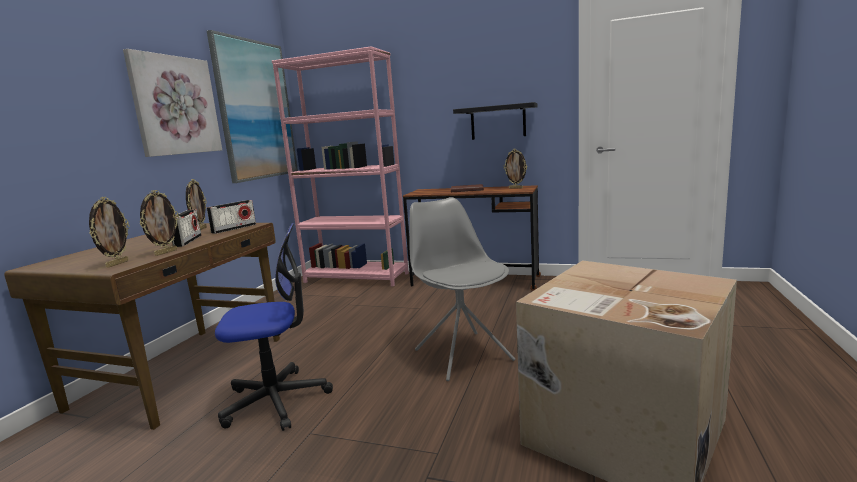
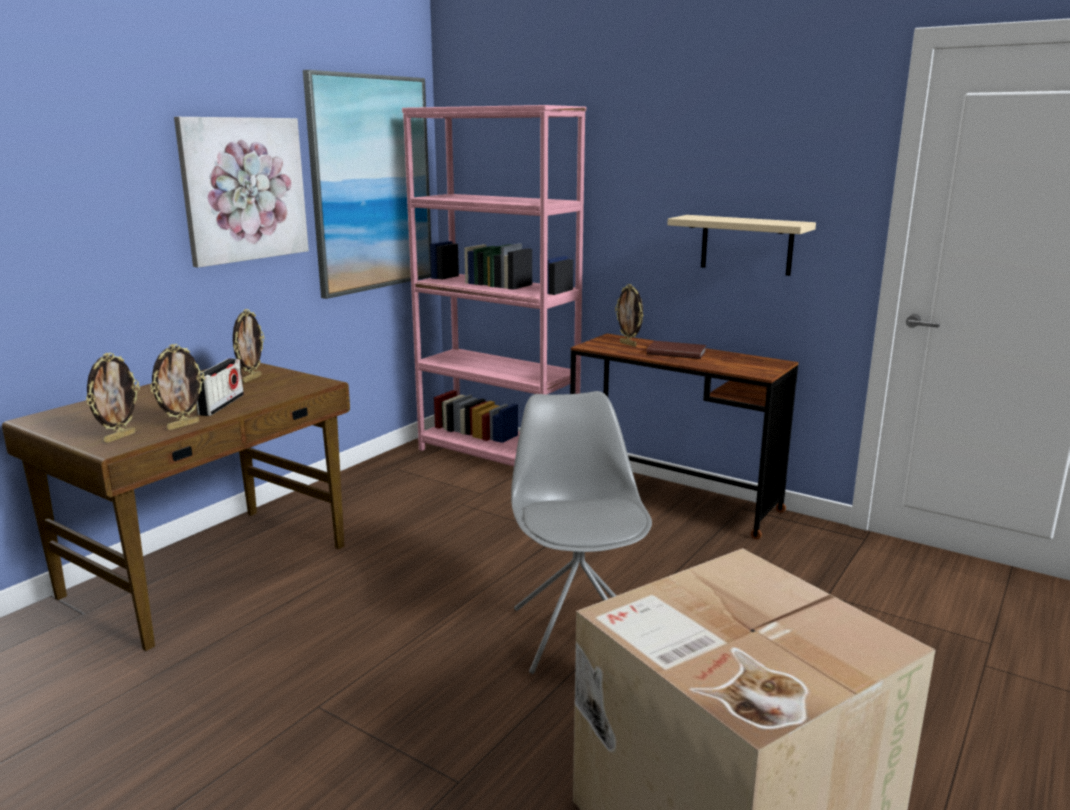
camera: 15 degrees right, 5 degrees up
(234, 228) = (291, 387): radio -> none
(276, 400) = (299, 646): office chair -> none
(498, 122) = (746, 245): black shelf -> beige shelf
(516, 188) = (755, 364): picture frame -> picture frame (628, 344)

